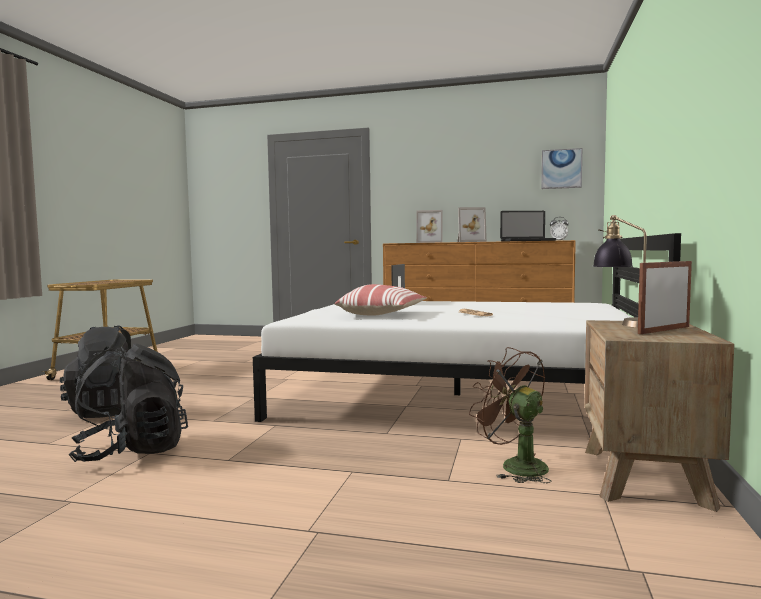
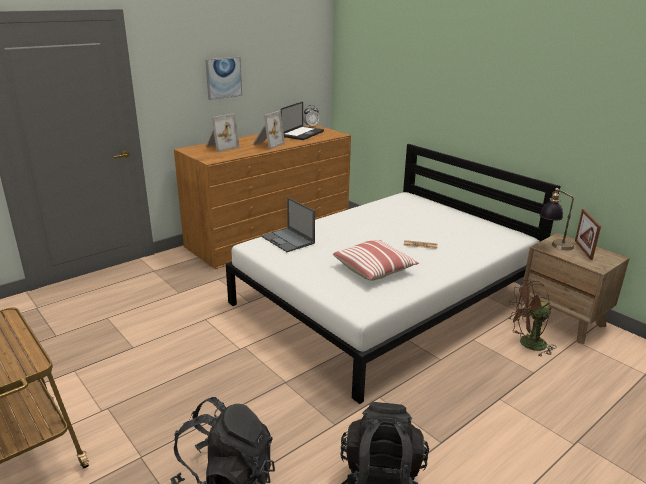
camera: 55 degrees left, 20 degrees up
(561, 169) = (305, 59): picture -> picture (223, 77)

